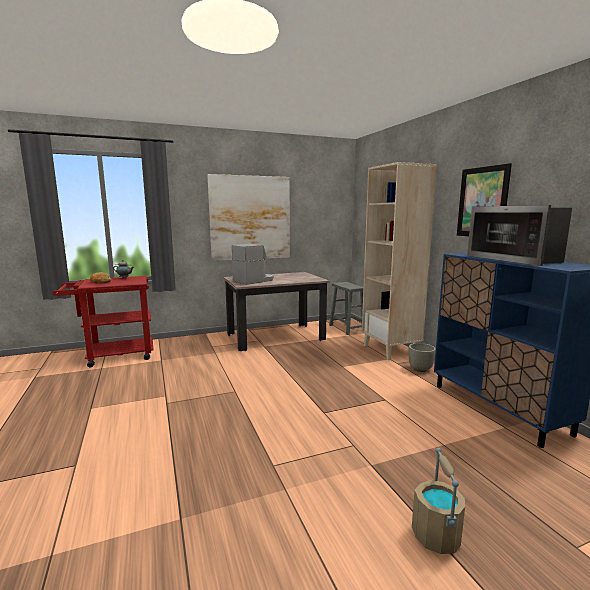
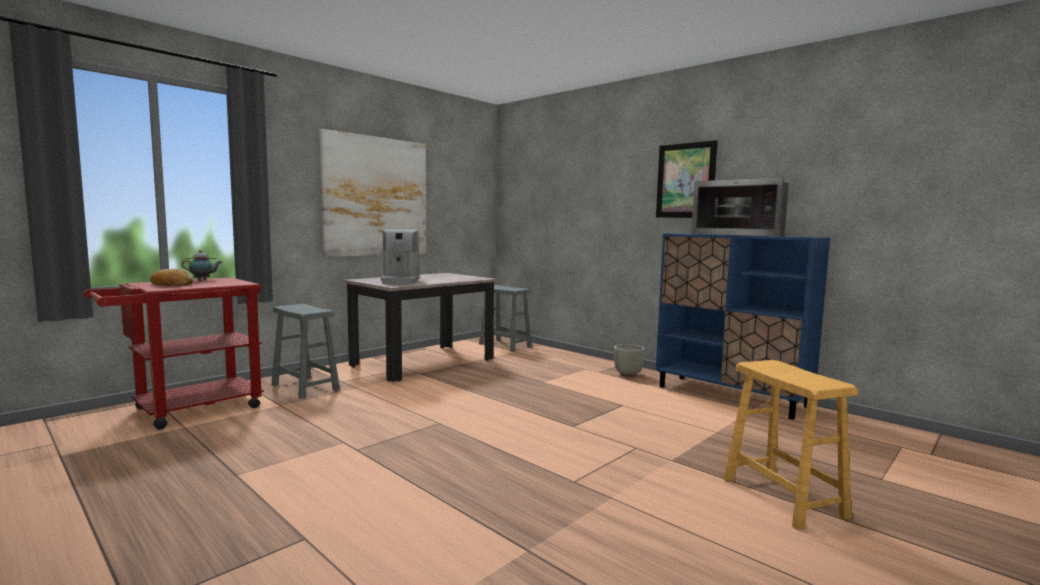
camera: 25 degrees left, 5 degrees down
(187, 348) = (305, 387): none -> grey stool
(254, 280) = (400, 281): coffee machine -> coffee machine turned 150 degrees clockwise
(391, 350) = (578, 361): beige bookcase -> none
(436, 536) = (783, 498): beige bucket -> brown stool

